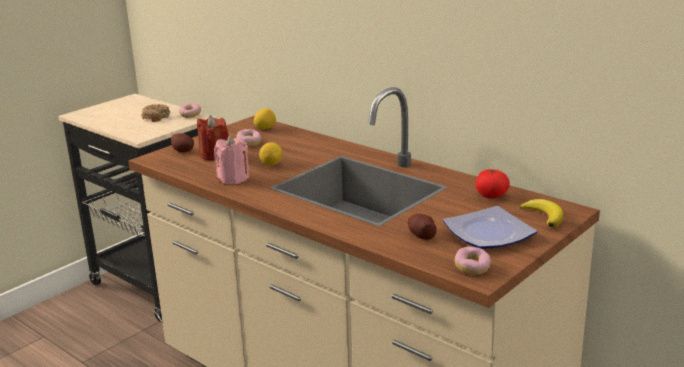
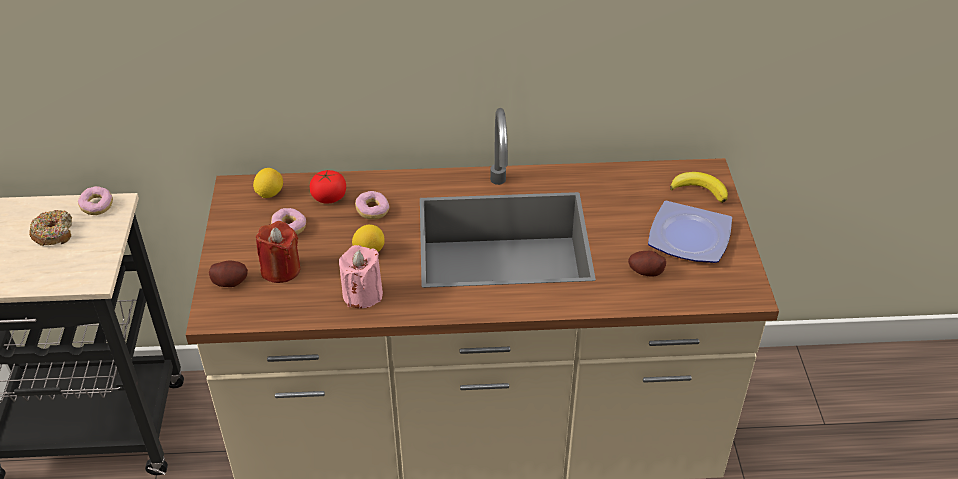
camera: 45 degrees left, 20 degrees up
(472, 268) = (730, 287): donut -> donut (372, 211)
(491, 196) = (629, 185): tomato -> tomato (329, 198)

